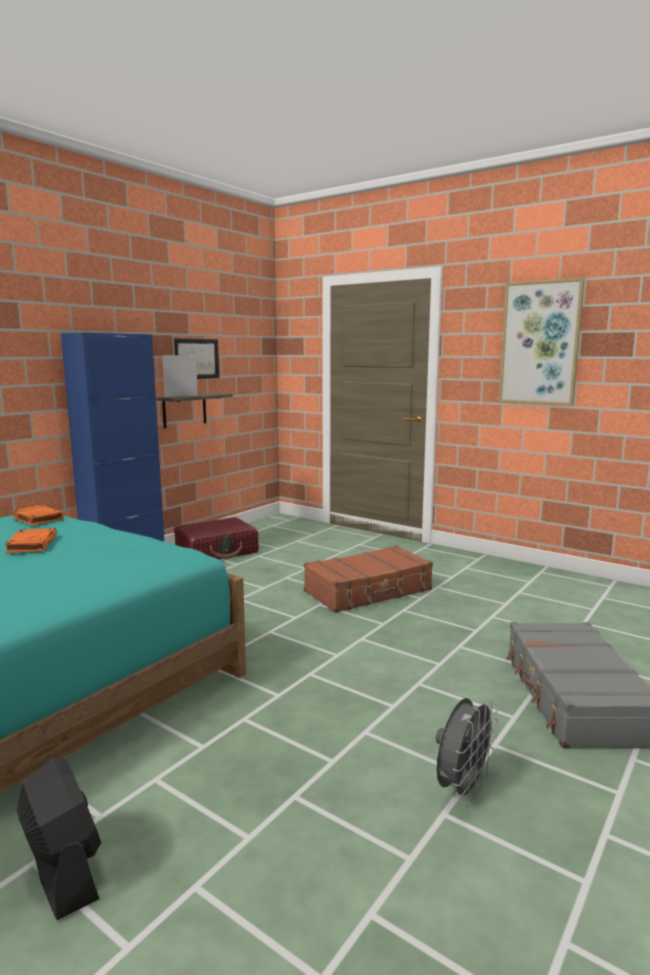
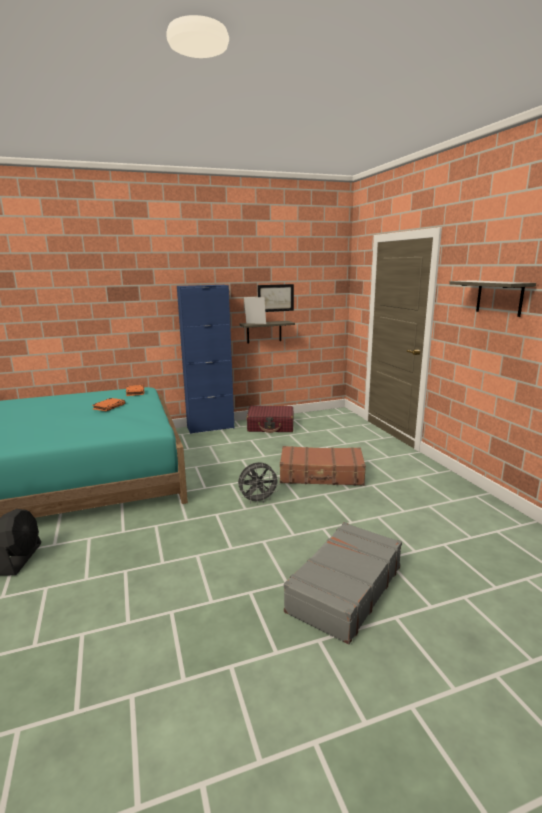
camera: 35 degrees right, 5 degrees up
(462, 788) = (198, 605): grey fan -> grey fan (258, 501)
(540, 343) = (499, 297): picture -> shelf

